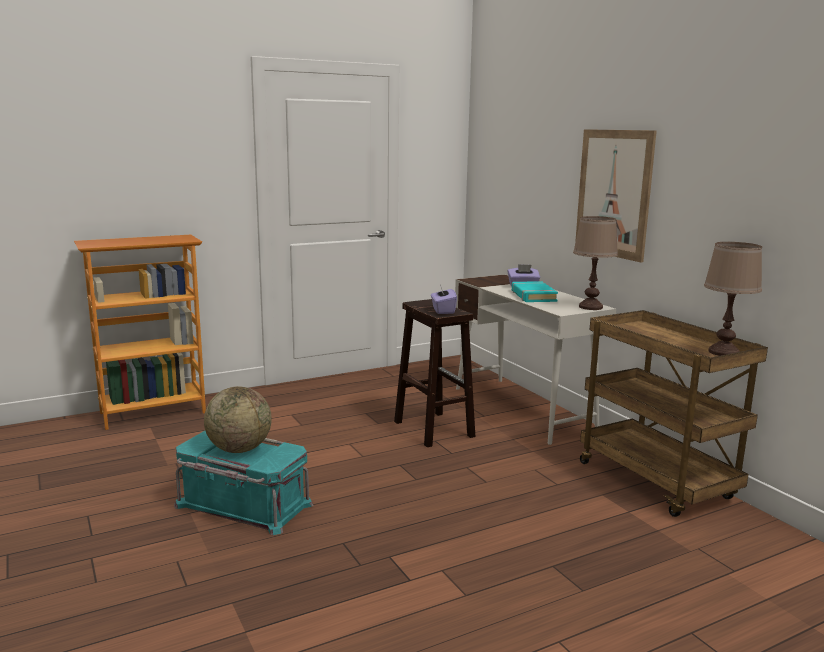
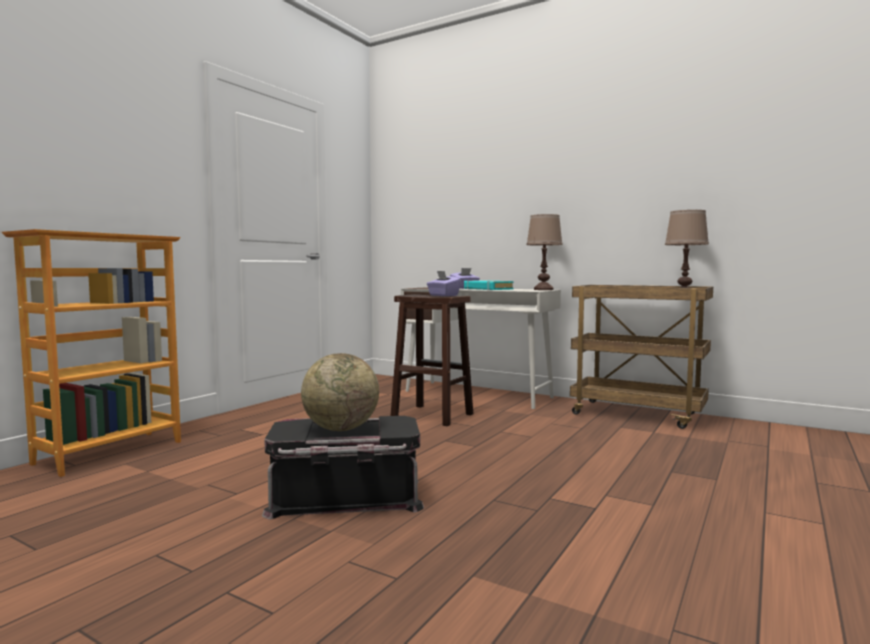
camera: 30 degrees left, 10 degrees down
(242, 505) = (345, 498): turquoise storage box -> black storage box
(613, 193) = (544, 200): picture -> none

